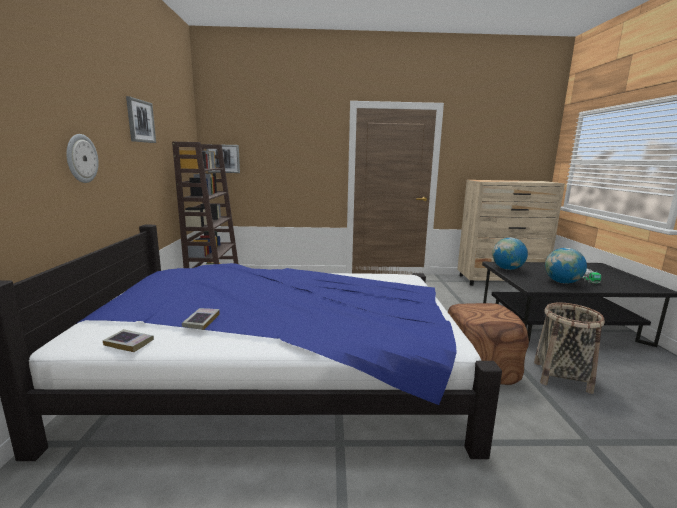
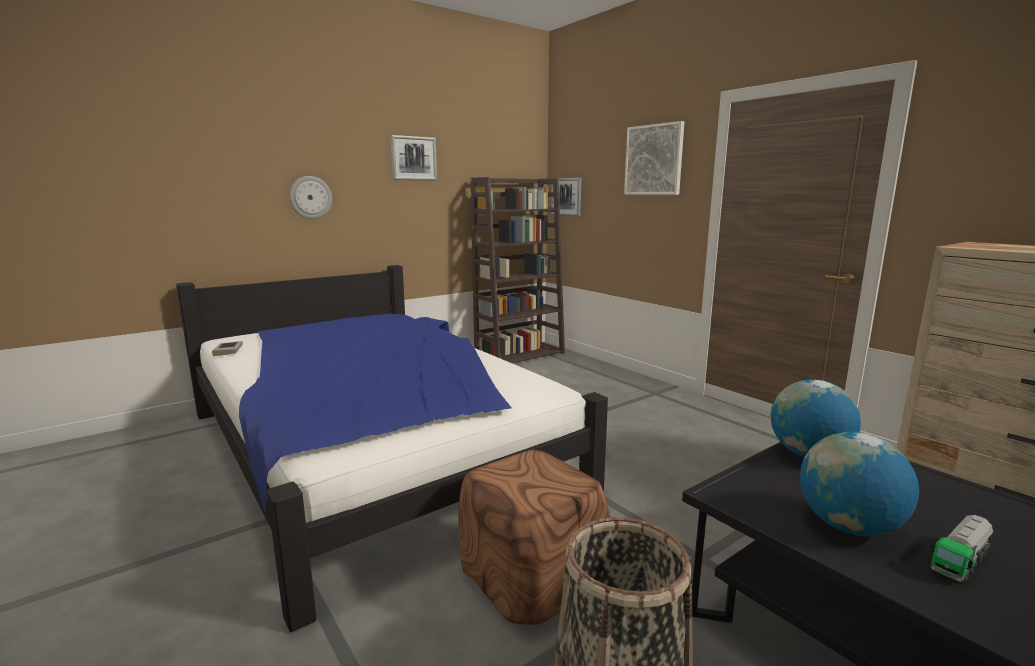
camera: 55 degrees right, 0 degrees up
(201, 321) = (277, 352): book -> none
(305, 136) = (654, 160): none -> picture

